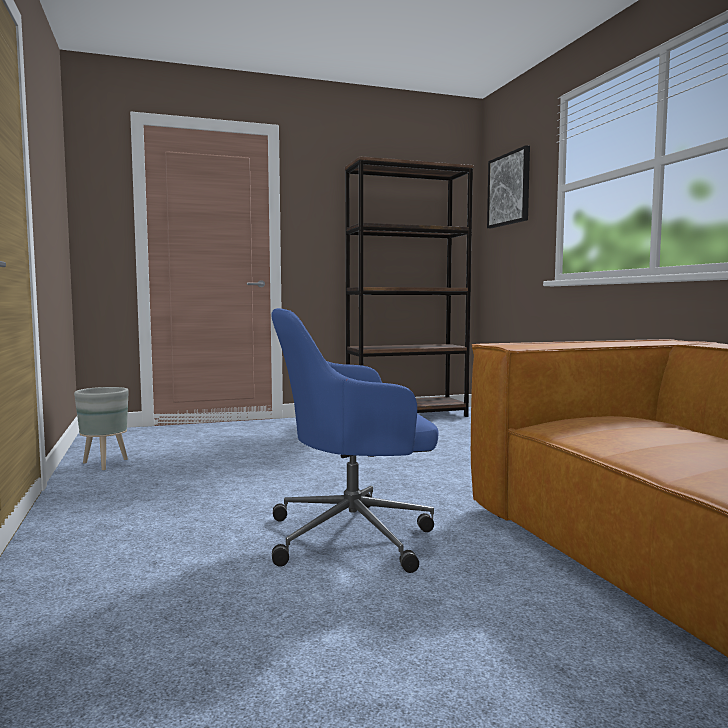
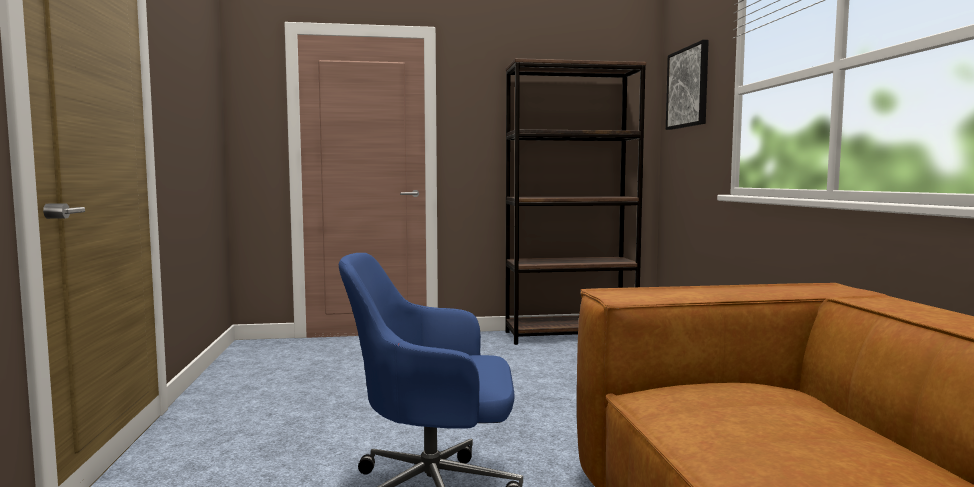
camera: 10 degrees right, 0 degrees up
(105, 464) = (235, 384): grey planter -> none

